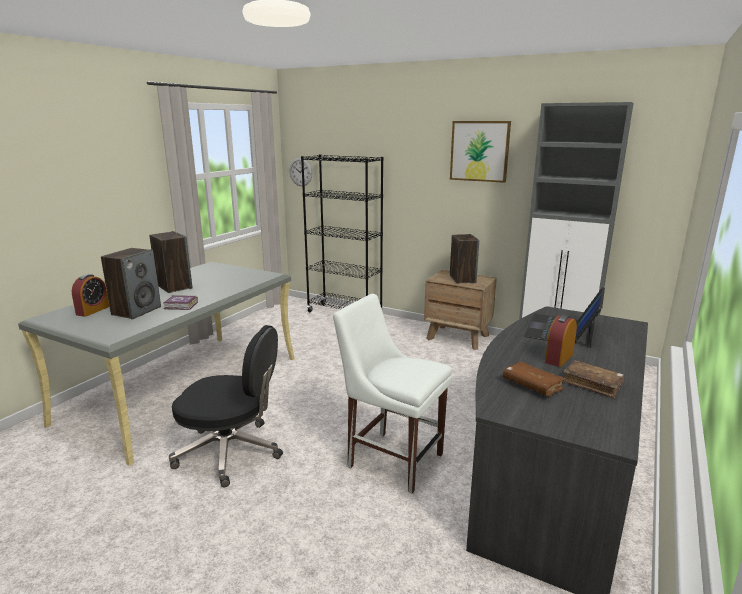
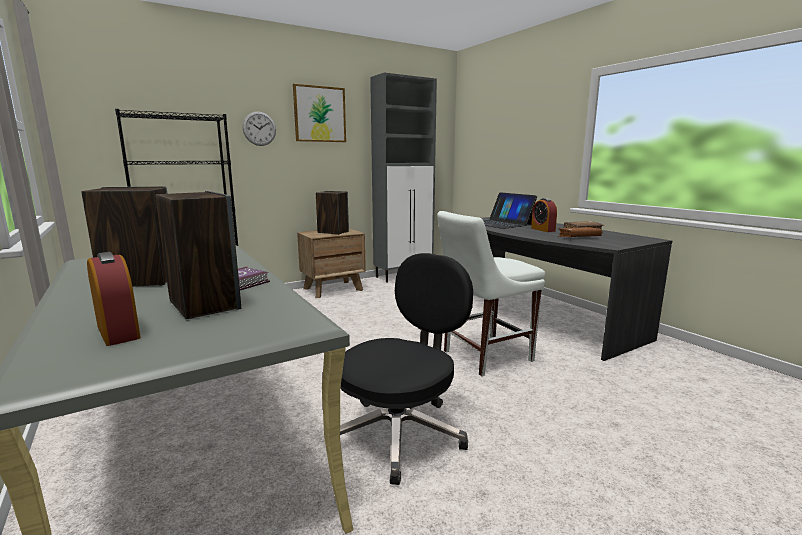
camera: 60 degrees left, 5 degrees down
(300, 172) = (77, 138): wall clock -> wall clock (259, 128)

